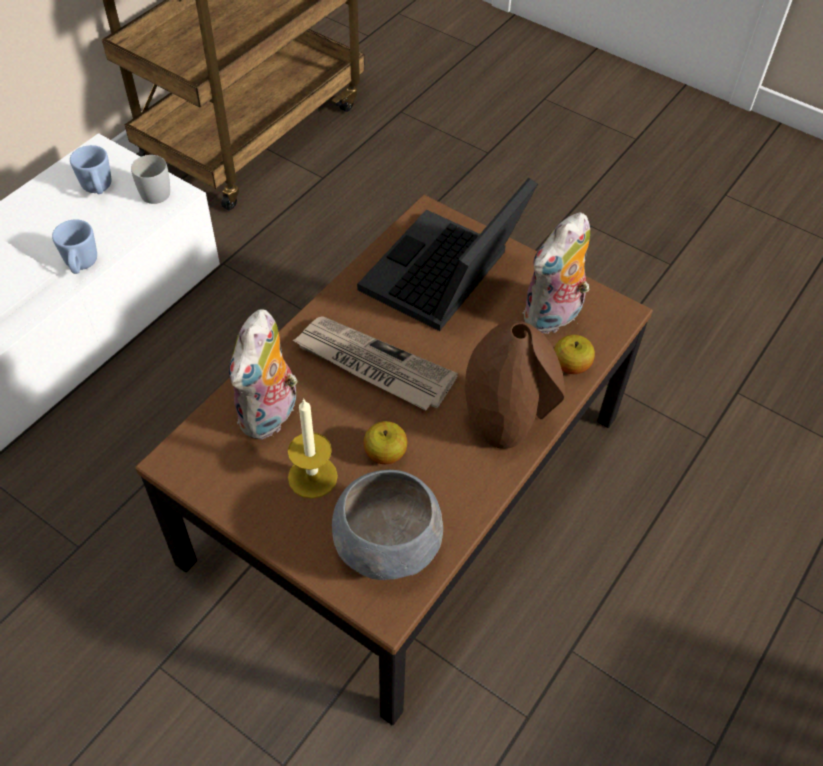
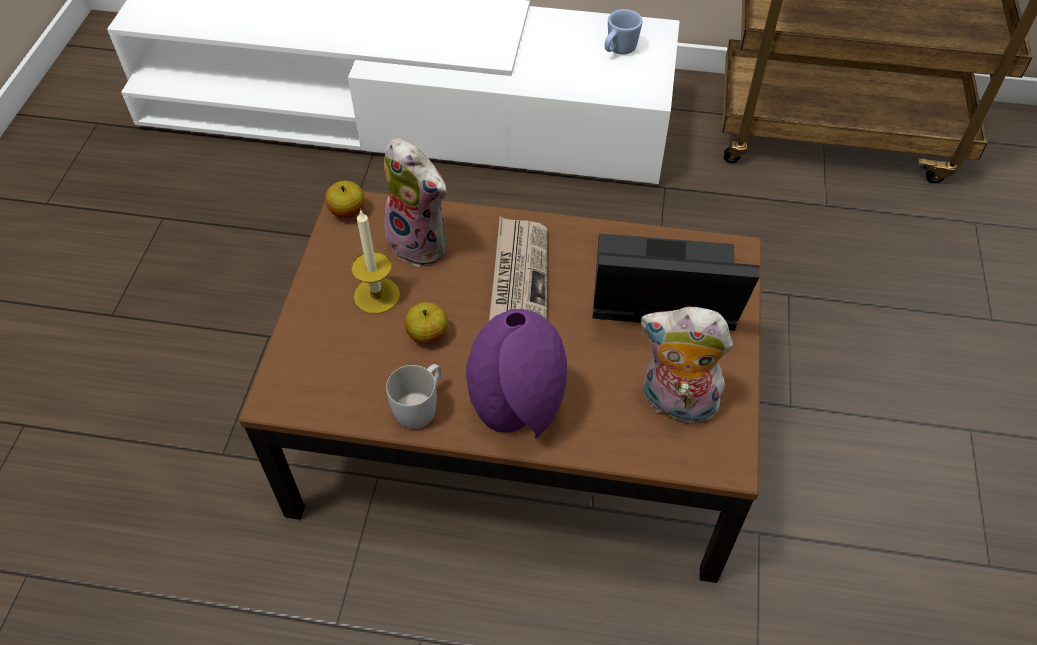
camera: 65 degrees right, 0 degrees up
(81, 265) = (533, 81): blue mug -> none
(153, 190) = (644, 80): white mug -> white mug (421, 405)
(270, 416) = (422, 242): plush toy -> plush toy turned 135 degrees counterclockwise
(386, 544) = (335, 373): grey bowl -> none
(507, 420) = (519, 412): brown vase -> purple vase
(571, 366) = (622, 442): apple -> apple (347, 211)

